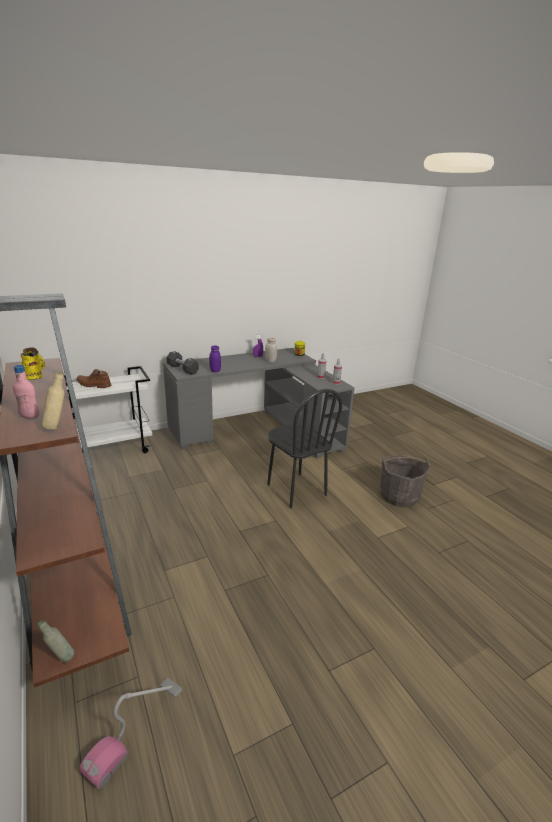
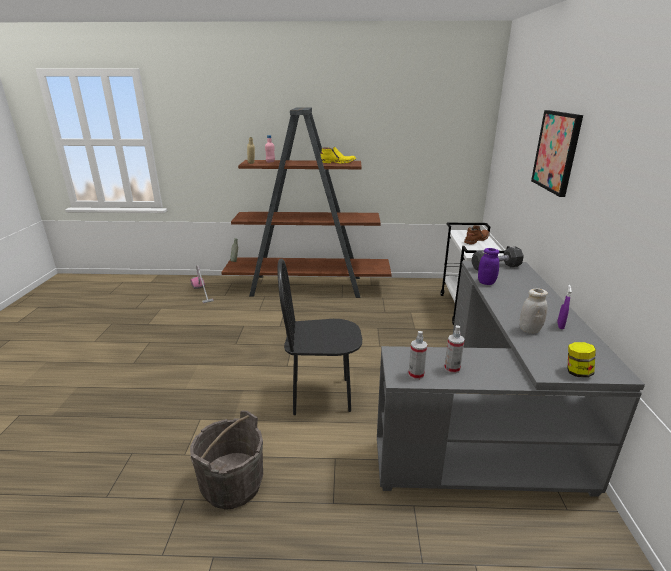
camera: 120 degrees right, 0 degrees up
(162, 277) = (556, 151): none -> picture

